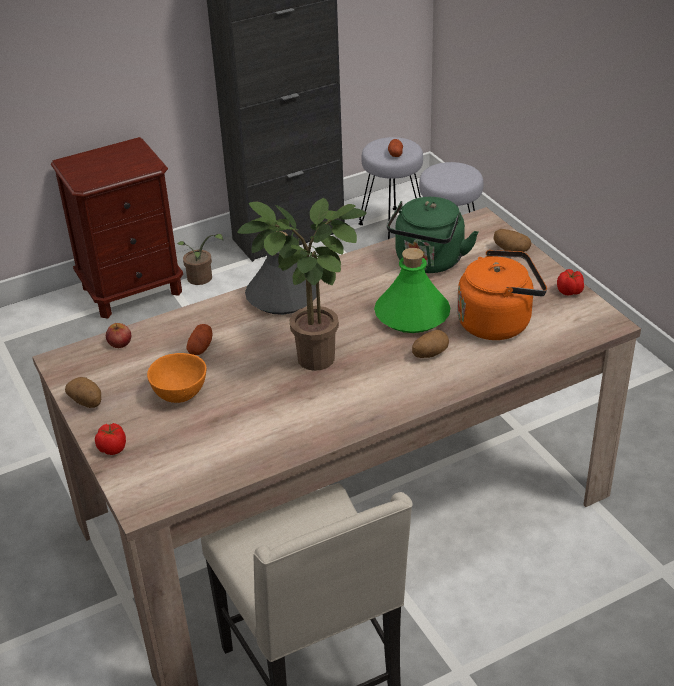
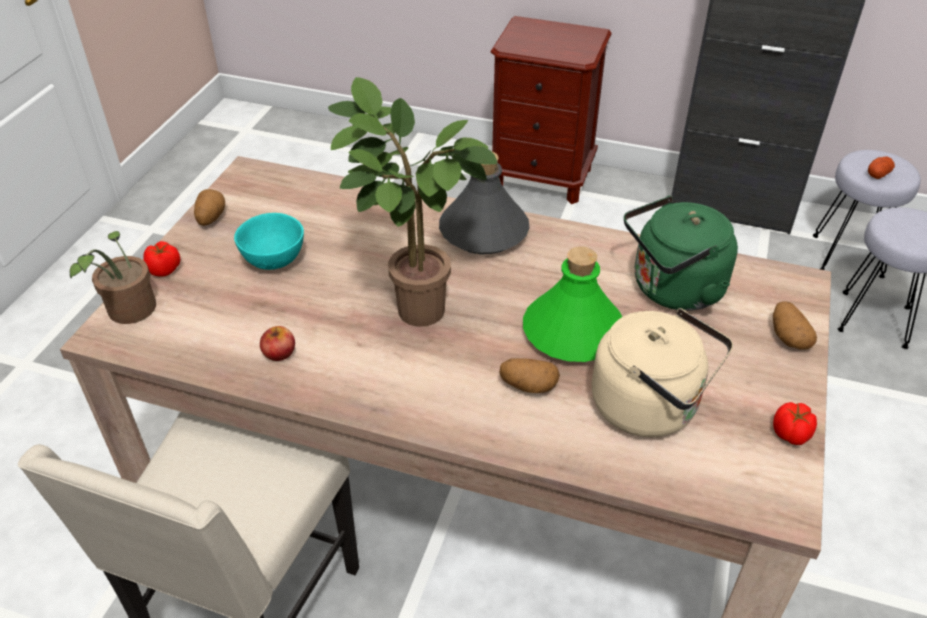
camera: 45 degrees right, 5 degrees up
(119, 342) = (305, 185): apple -> apple (279, 352)
(181, 394) = (275, 261): orange bowl -> turquoise bowl
(200, 347) = (351, 231): potato -> none
(202, 279) = (606, 202): potted plant -> potted plant (128, 313)
(498, 322) = (650, 407): orange kettle -> beige kettle

